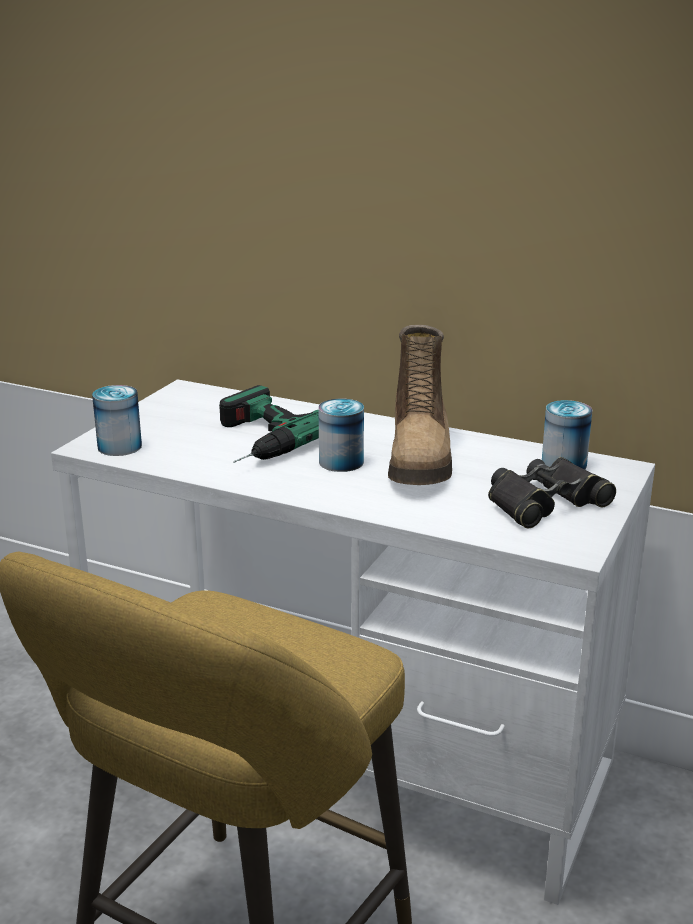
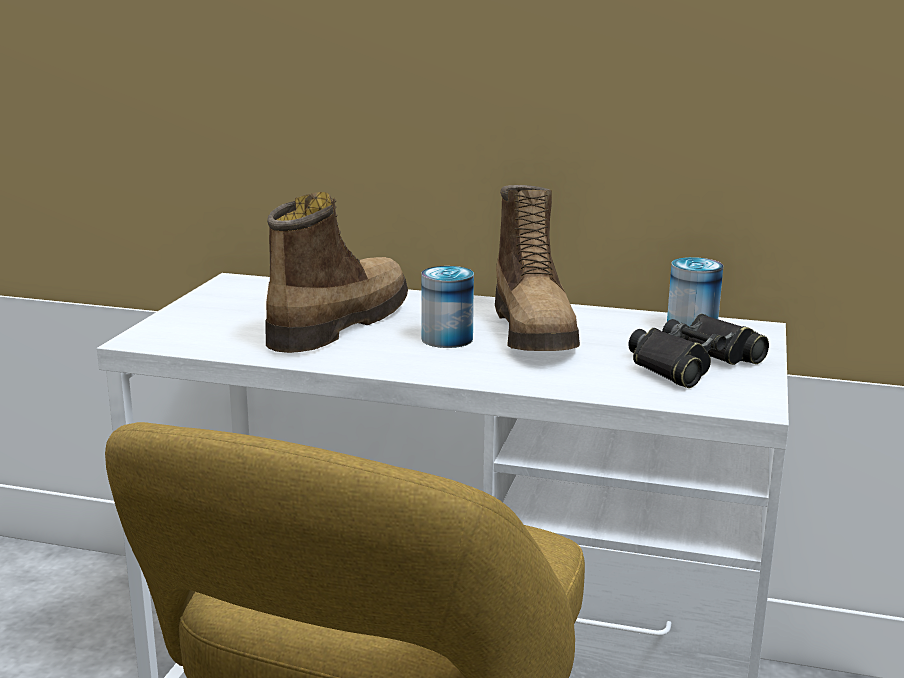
camera: 10 degrees left, 5 degrees down
(119, 447) = (180, 337): can -> none
(253, 441) = (337, 324): power drill -> boot

